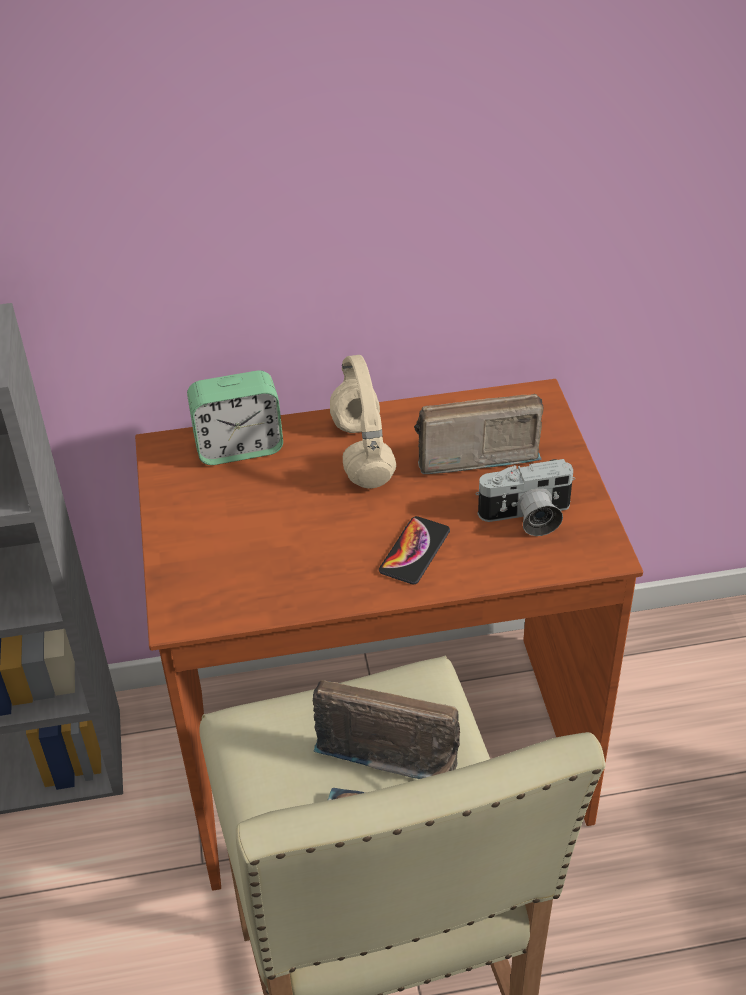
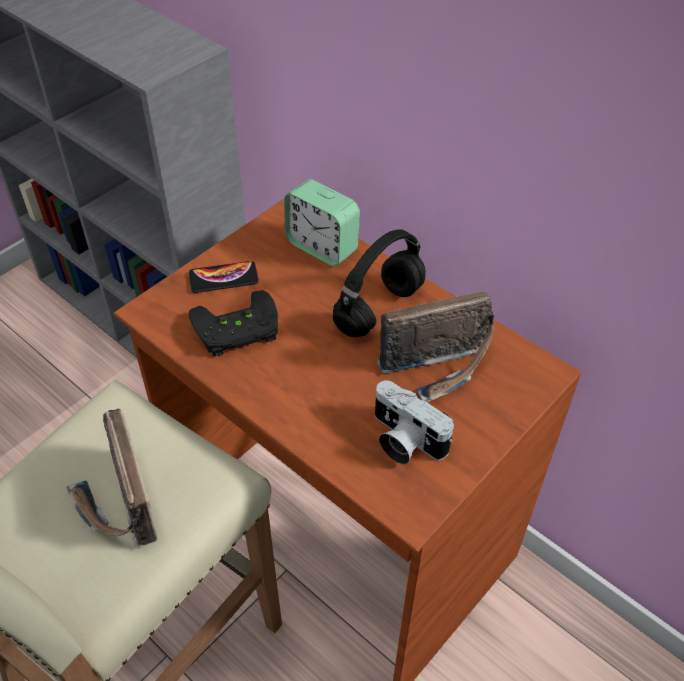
camera: 50 degrees right, 5 degrees up
(285, 562) = (237, 331): none -> black game controller
(361, 452) = (379, 308): beige headphones -> black headphones
(414, 551) = (308, 393): phone -> phone (223, 278)
(471, 453) = (440, 367): radio -> radio turned 120 degrees clockwise

